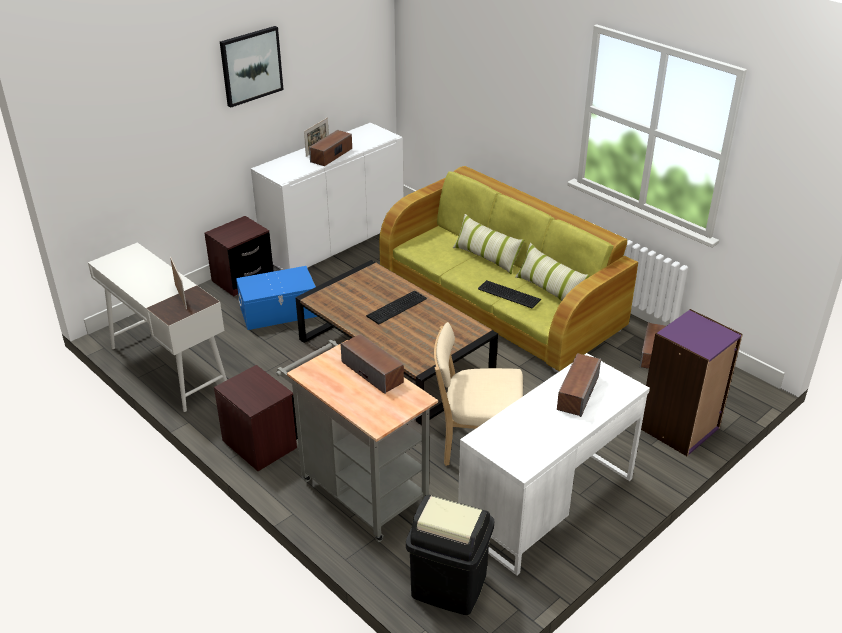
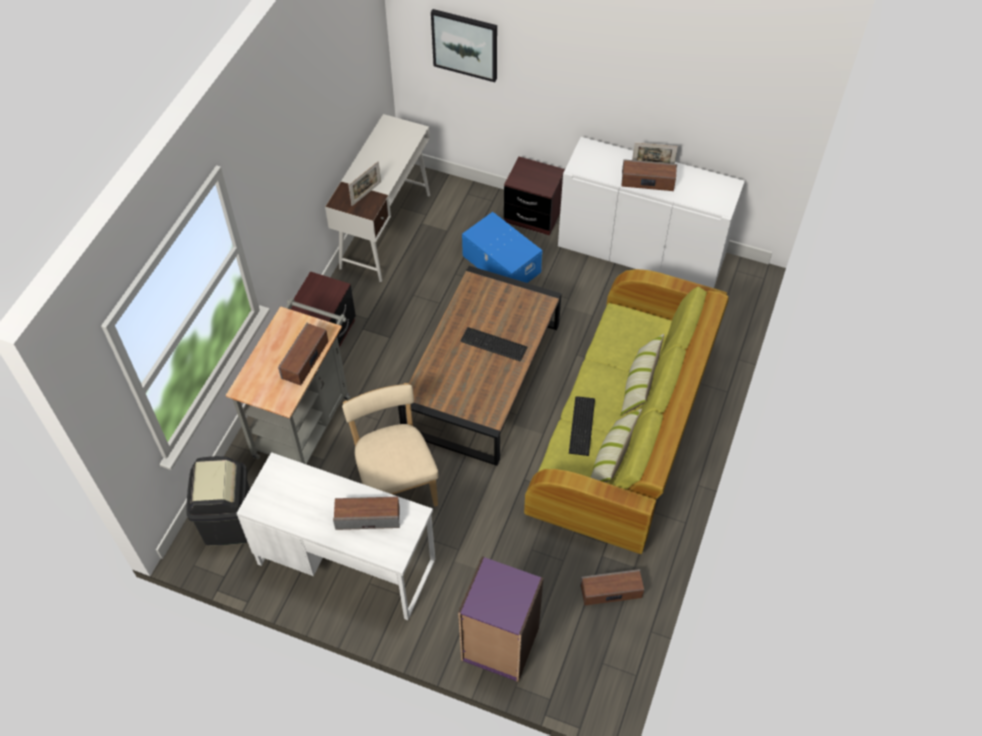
camera: 65 degrees right, 20 degrees up
(251, 66) = (606, 54): picture -> picture (465, 44)

